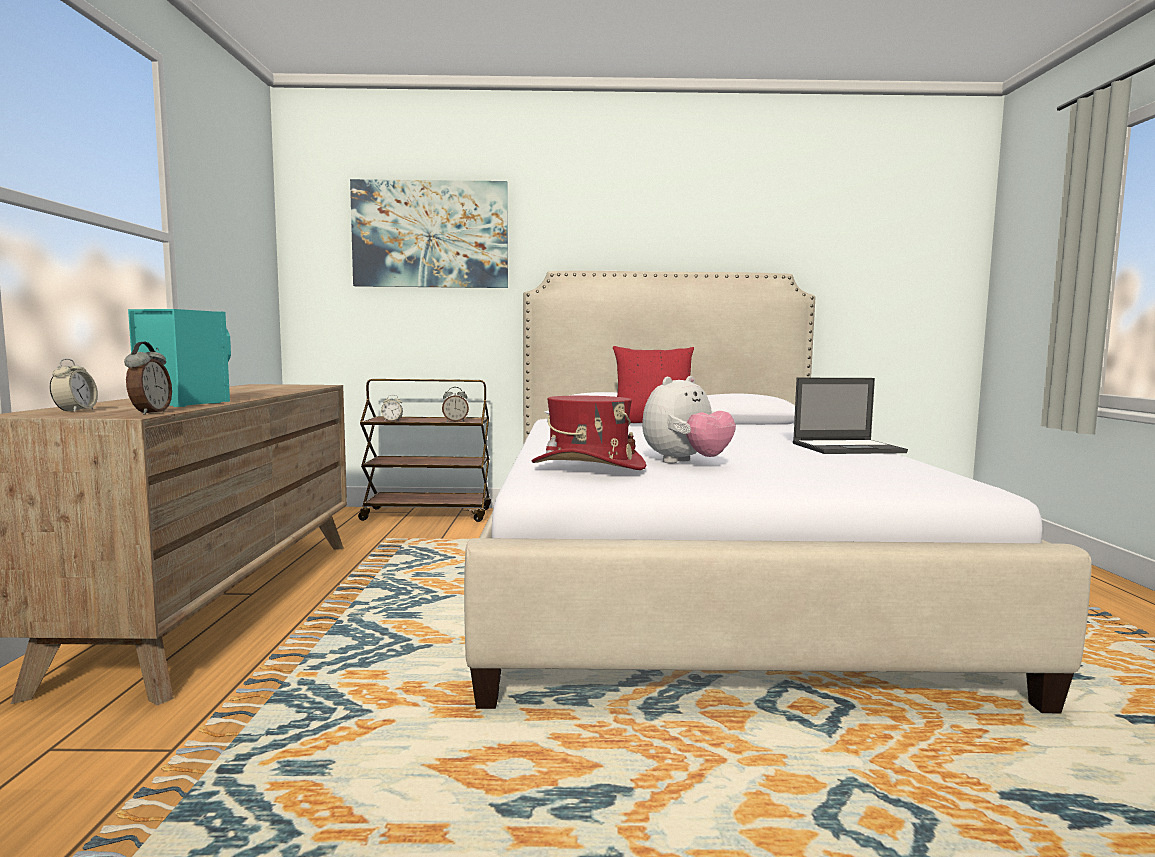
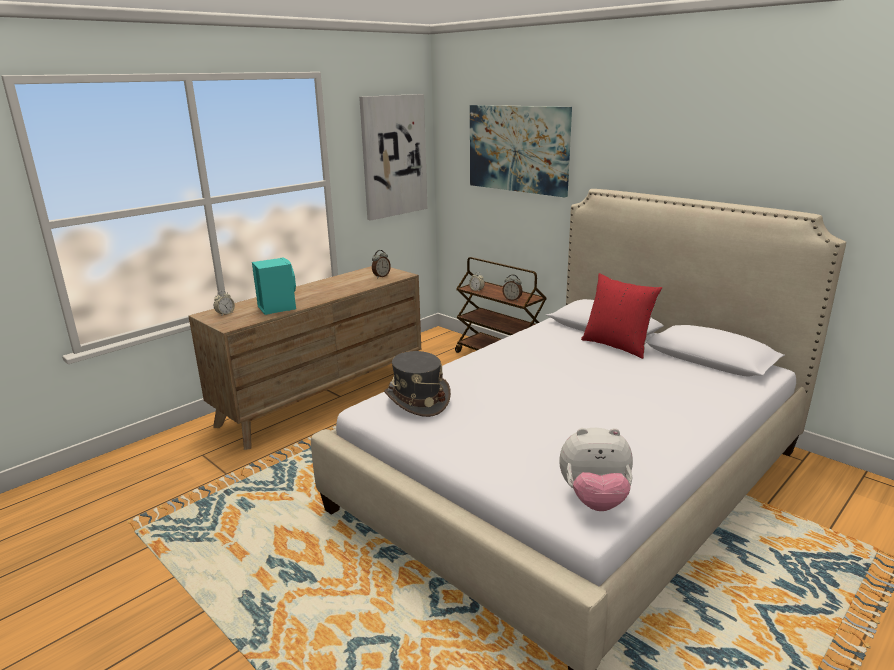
camera: 45 degrees right, 15 degrees up
(149, 413) = (240, 323): alarm clock -> alarm clock (381, 276)
(241, 233) = (393, 156): none -> picture
(588, 465) = (417, 400): red hat -> grey hat
(686, 463) = (485, 415): plush toy -> plush toy (594, 500)
(848, 448) = (665, 435): laptop -> none

